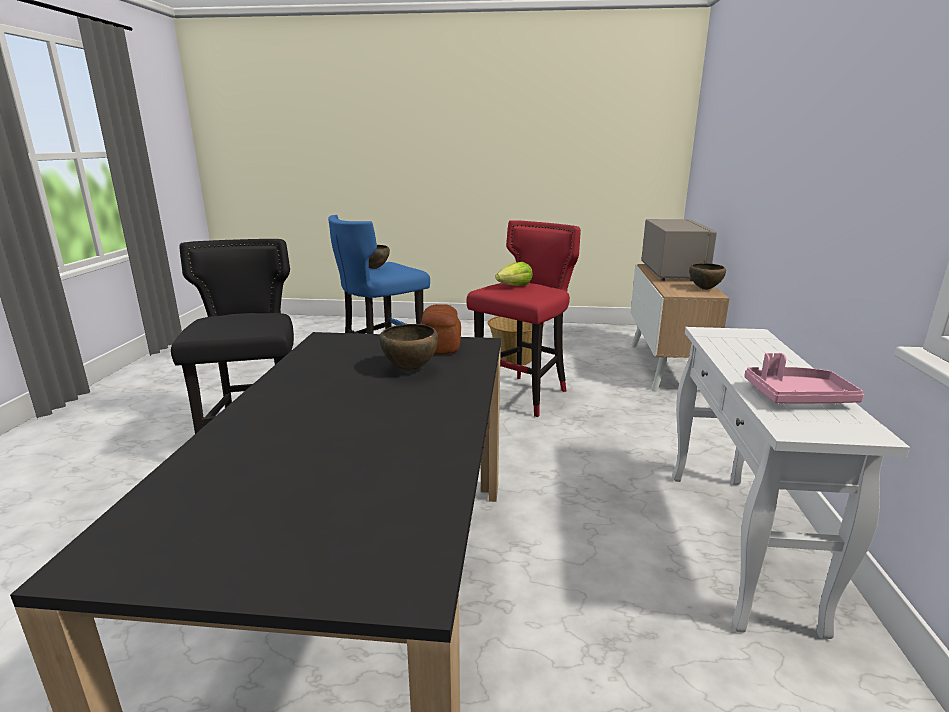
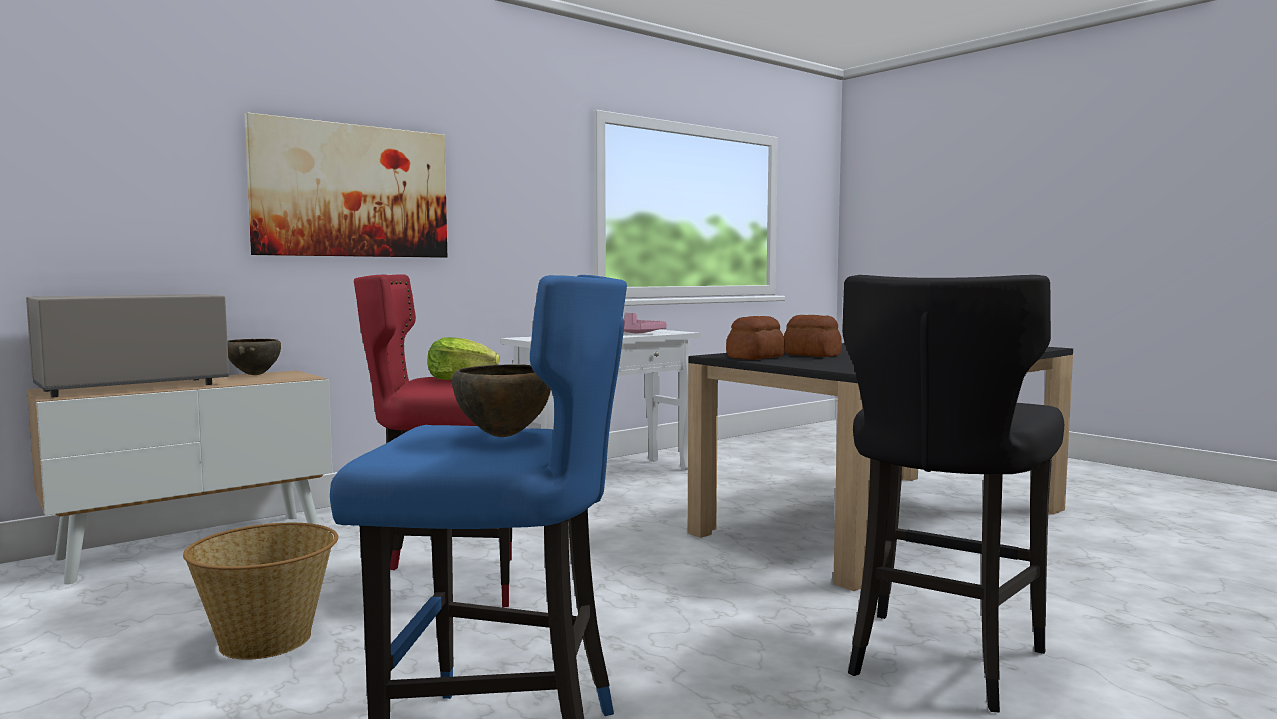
camera: 135 degrees left, 15 degrees down
(410, 369) = (811, 355): brown bowl -> bread
(780, 158) = (352, 191): none -> picture

